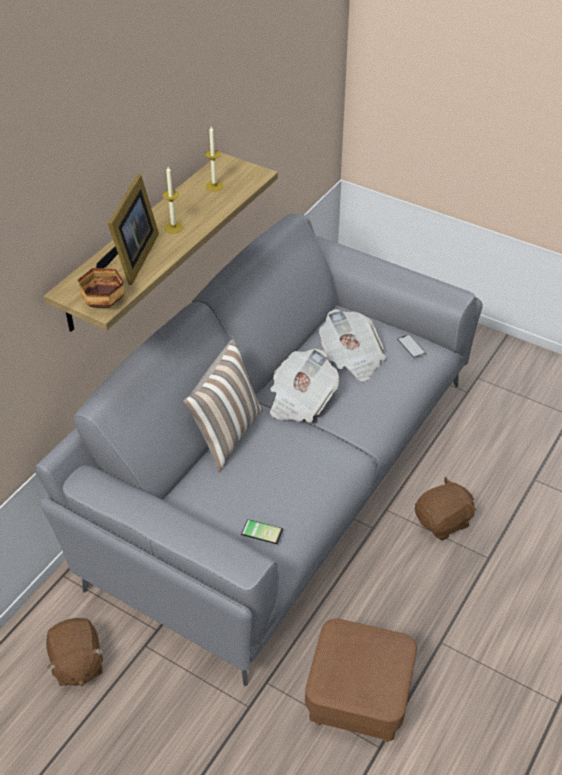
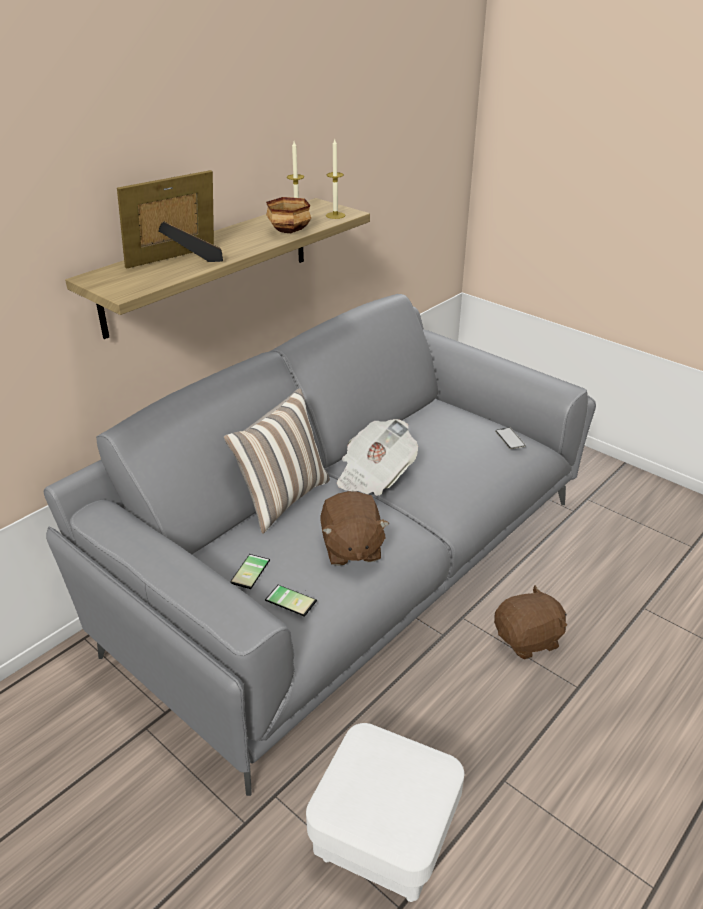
camera: 10 degrees right, 10 degrees down
(77, 664) = (62, 737): brown plush toy -> brown plush toy (351, 548)
(105, 303) = (128, 289): bowl -> bowl (290, 231)
(132, 259) = (179, 260): picture frame -> picture frame turned 150 degrees counterclockwise
(173, 227) = (237, 242): candle -> candle (335, 215)
(223, 510) = (252, 572): none -> phone
(351, 358) = (440, 442): newspaper -> none
(358, 699) = (384, 837): brown ottoman -> white ottoman

